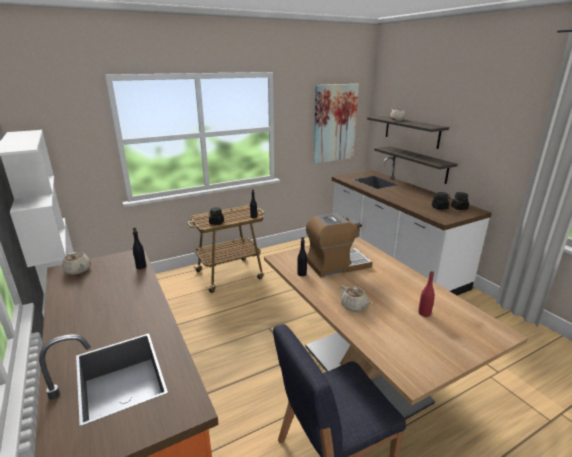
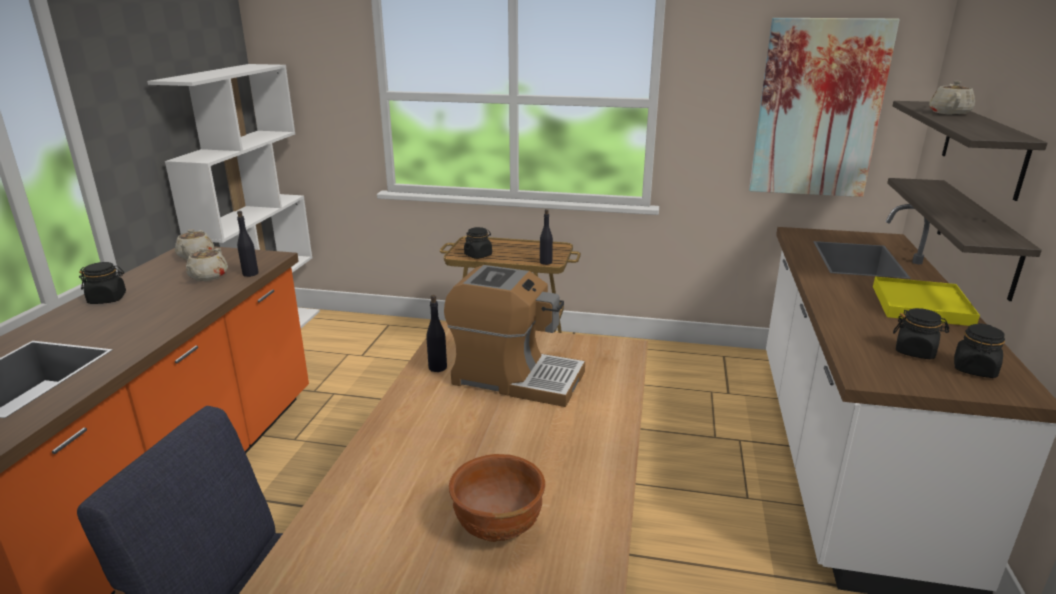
camera: 40 degrees right, 0 degrees up
(73, 313) = (108, 299): none -> black jar
(354, 306) = (413, 450): beige teapot -> beige teapot (208, 276)
(417, 193) = (920, 305): none -> yellow tray
(424, 313) = (498, 526): red bottle -> brown bowl

